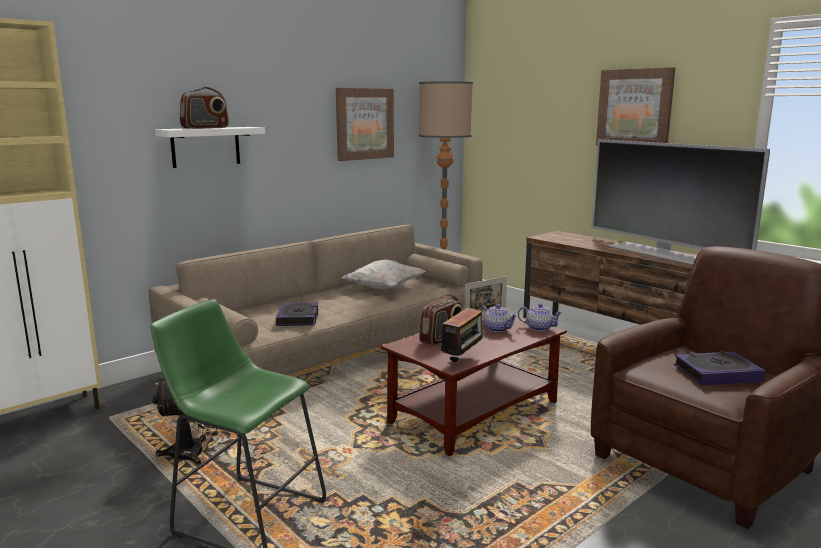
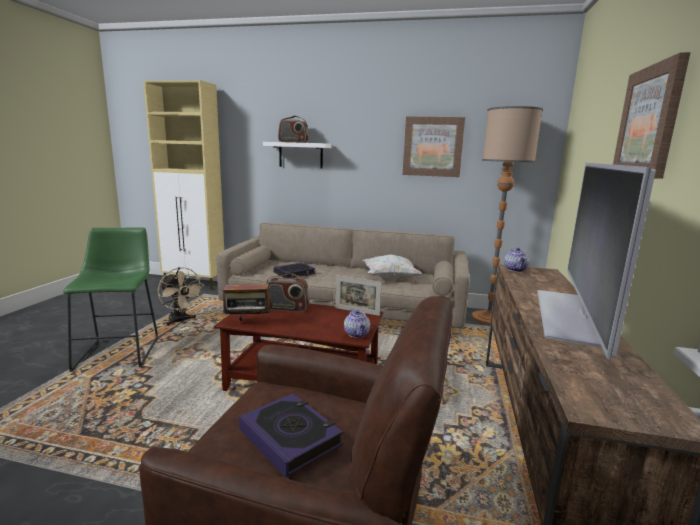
camera: 55 degrees right, 0 degrees up
(497, 329) = (332, 320): teapot -> teapot (516, 270)

